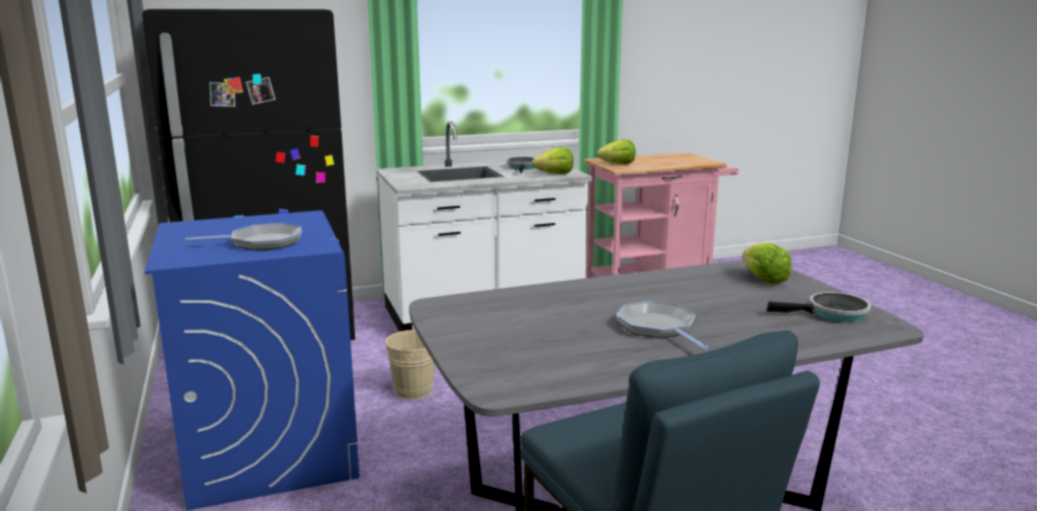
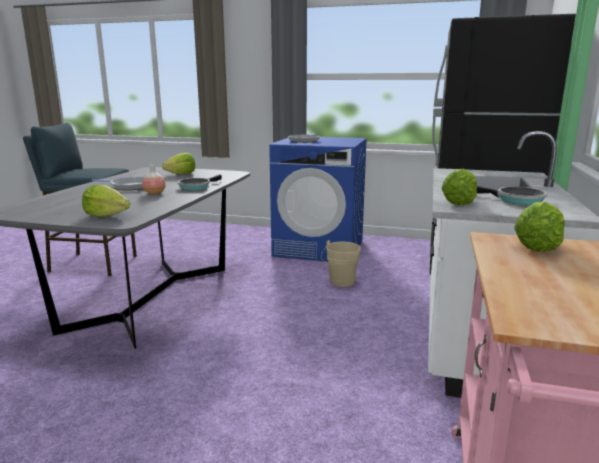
camera: 125 degrees right, 0 degrees up
(508, 337) = (181, 174): none -> lettuce
(654, 298) = (154, 193): none -> vase
(832, 314) = (41, 210): frying pan -> frying pan (196, 187)

